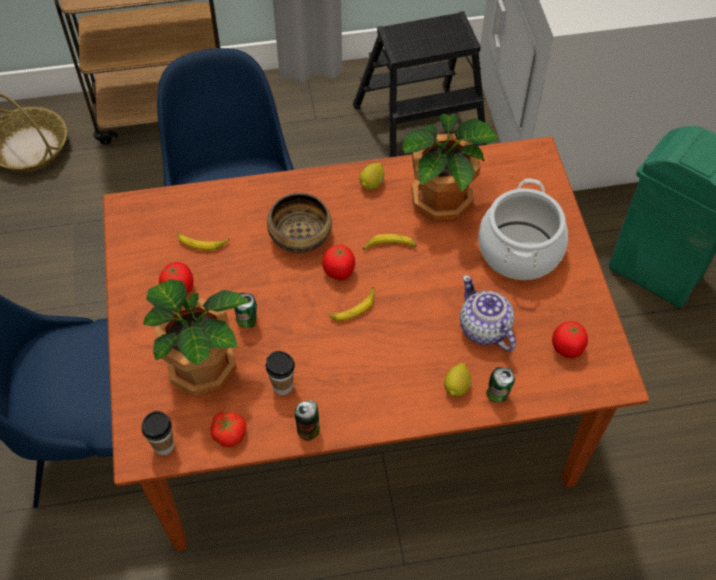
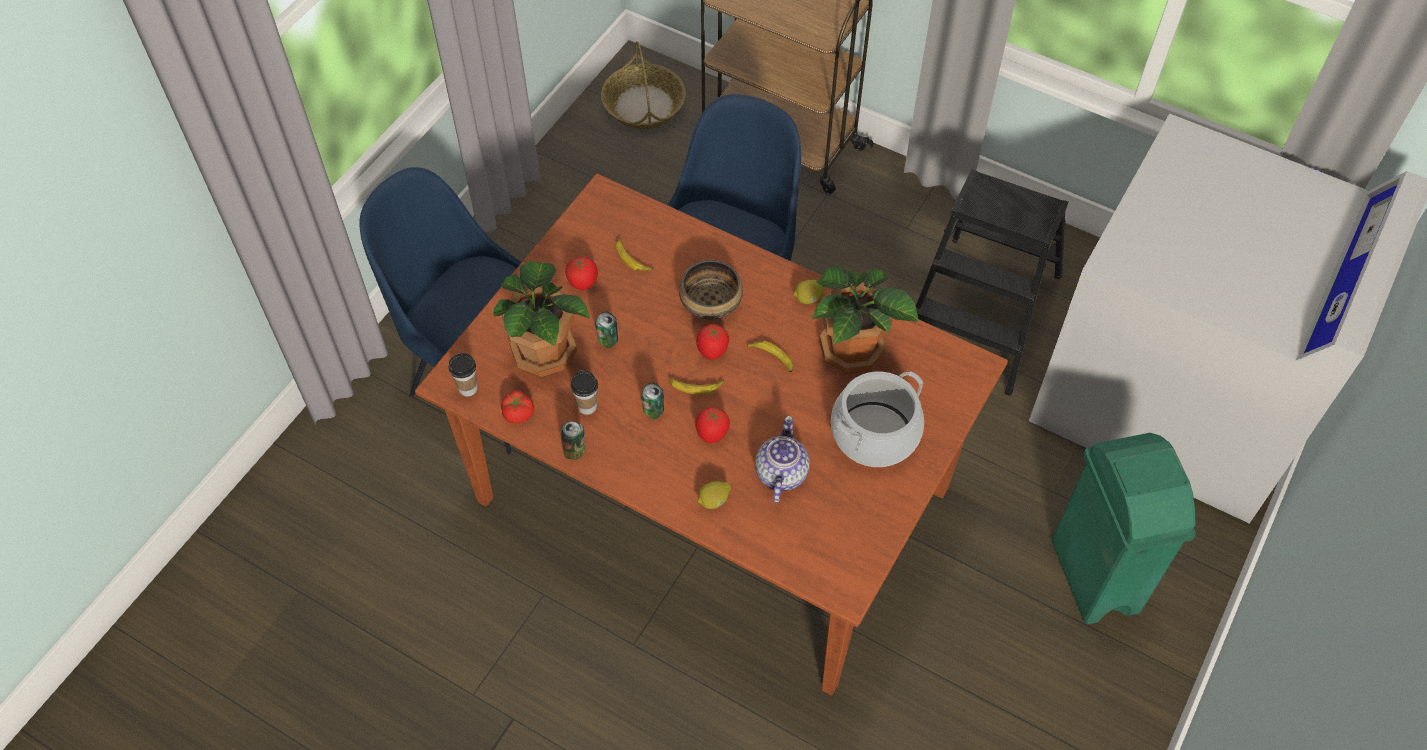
camera: 40 degrees right, 0 degrees up
(497, 395) = (738, 530): can -> can (653, 412)
(567, 348) = (832, 537): tomato -> tomato (712, 433)

